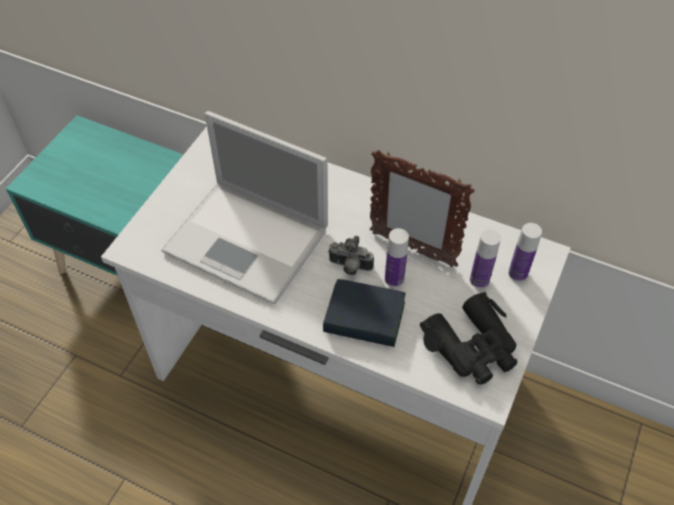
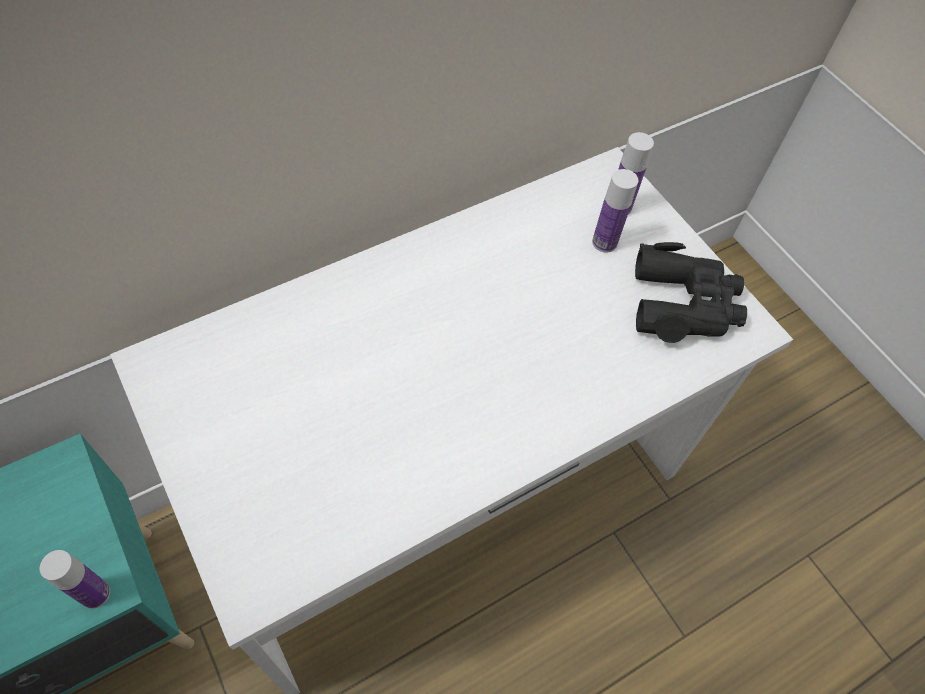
camera: 60 degrees left, 5 degrees up
(249, 241) = (368, 431): laptop -> none
(349, 267) = (496, 347): camera -> none
(364, 318) = (580, 378): book -> none
(394, 279) = (546, 315): bottle -> bottle (95, 594)
(412, 249) = (517, 272): picture frame -> none

